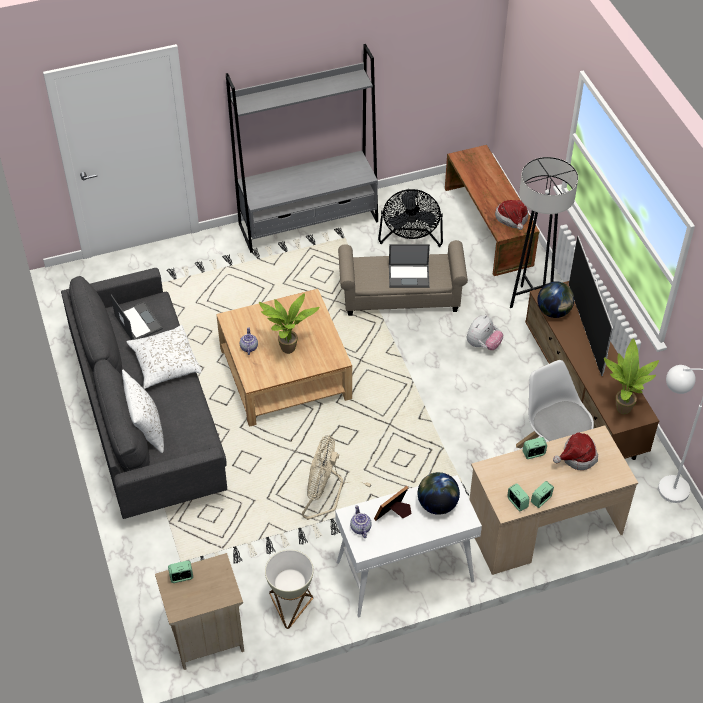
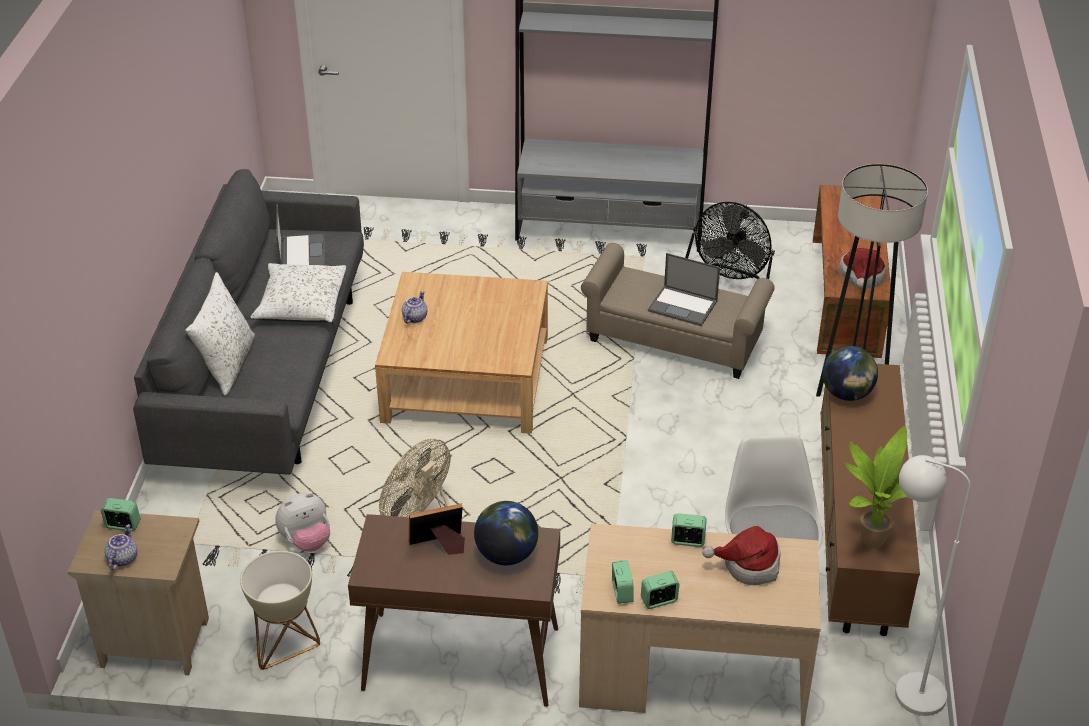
camera: 25 degrees right, 10 degrees down
(288, 351) = (461, 336): potted plant -> none
(360, 528) = (383, 546): teapot -> teapot (122, 558)
(404, 573) = (460, 660): white console table -> brown console table
(483, 345) = (750, 427): plush toy -> plush toy (306, 541)
(586, 329) = (880, 428): television -> none

